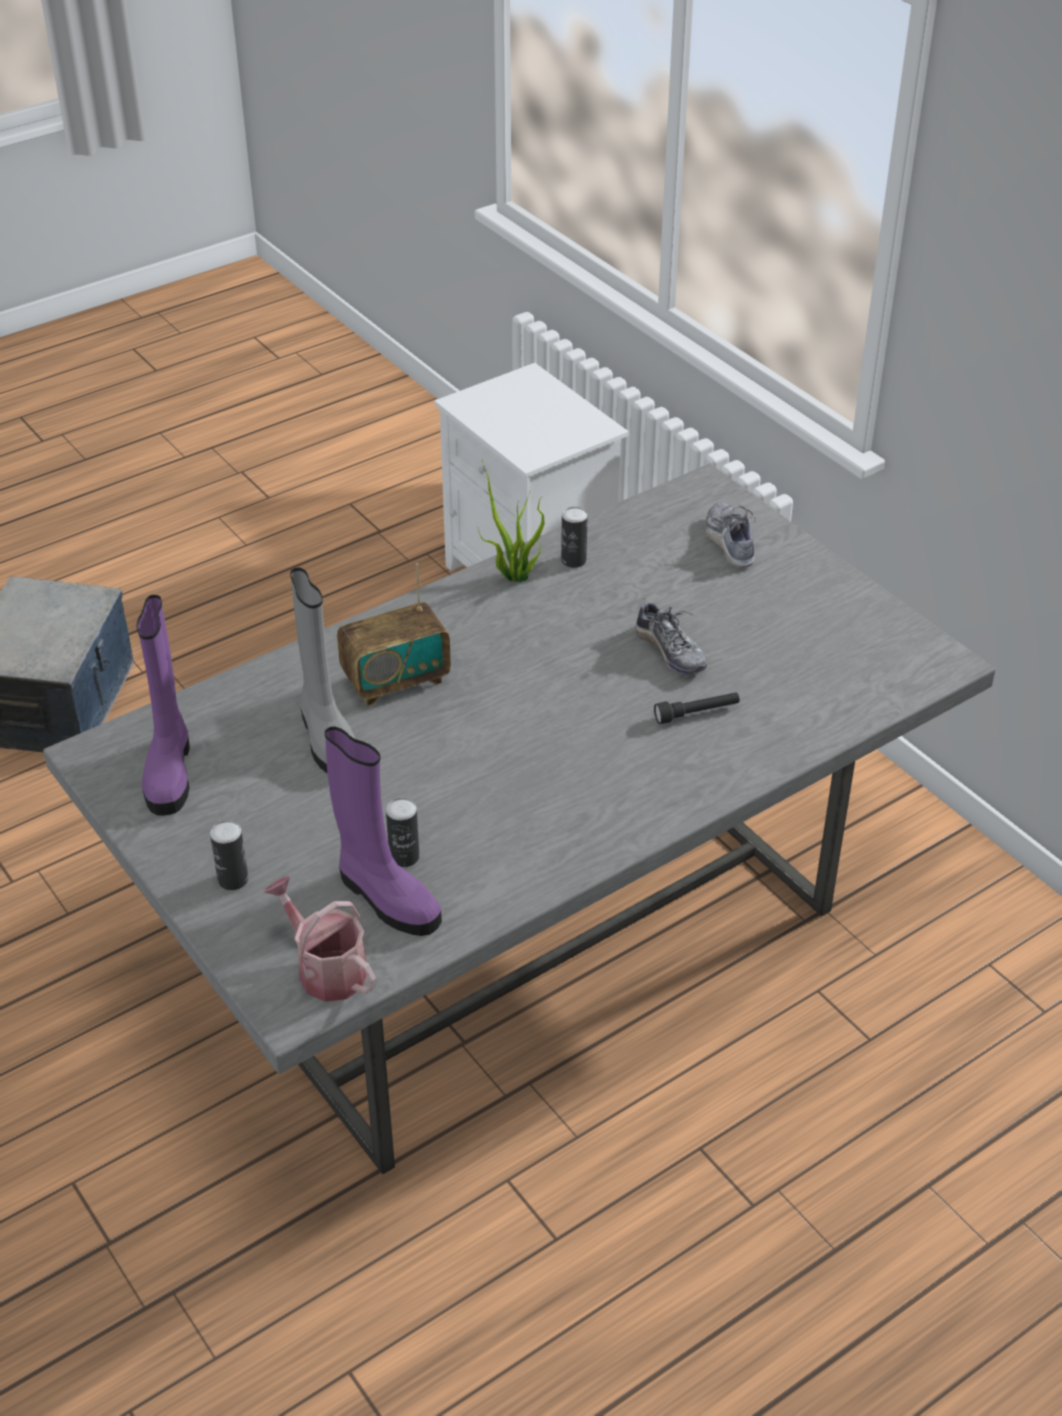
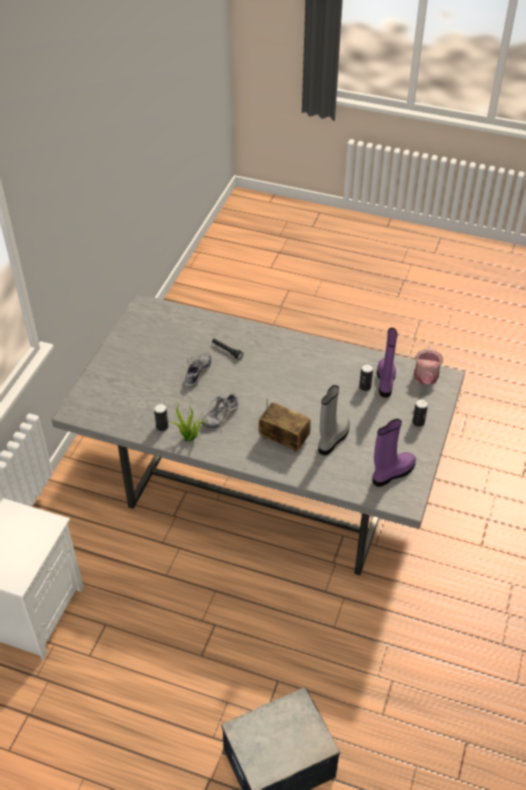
camera: 125 degrees left, 5 degrees up
(730, 542) = (111, 386): shoe -> shoe (220, 416)

